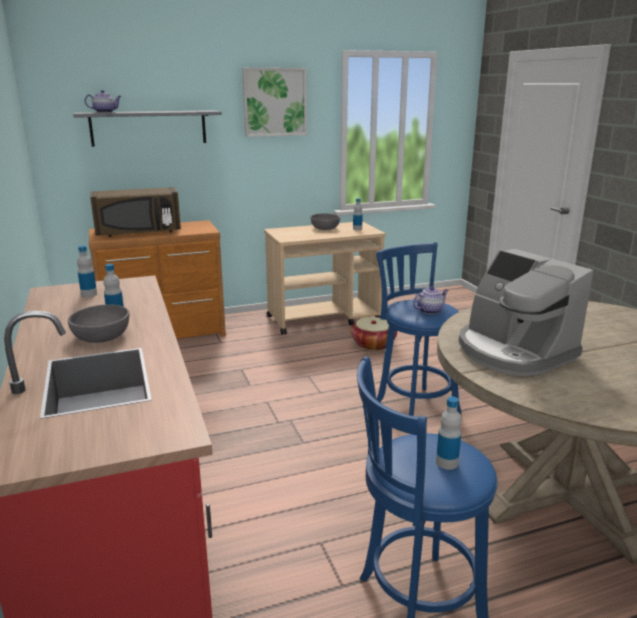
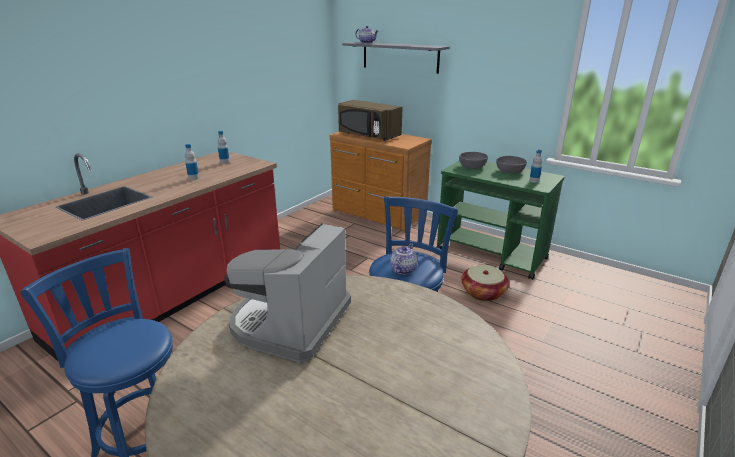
camera: 55 degrees right, 5 degrees up
(101, 336) = (163, 184): grey bowl -> grey bowl (472, 166)
(275, 102) = (502, 42): picture -> none
(324, 319) = (492, 254): beige cart -> green cart
(430, 311) = (403, 269): teapot -> teapot turned 90 degrees counterclockwise
(447, 462) = (115, 349): bottle -> none

